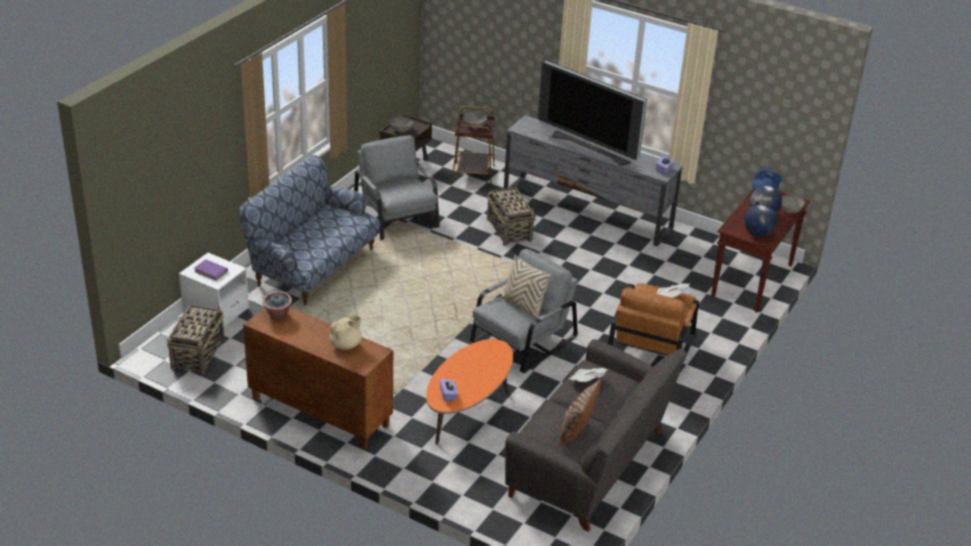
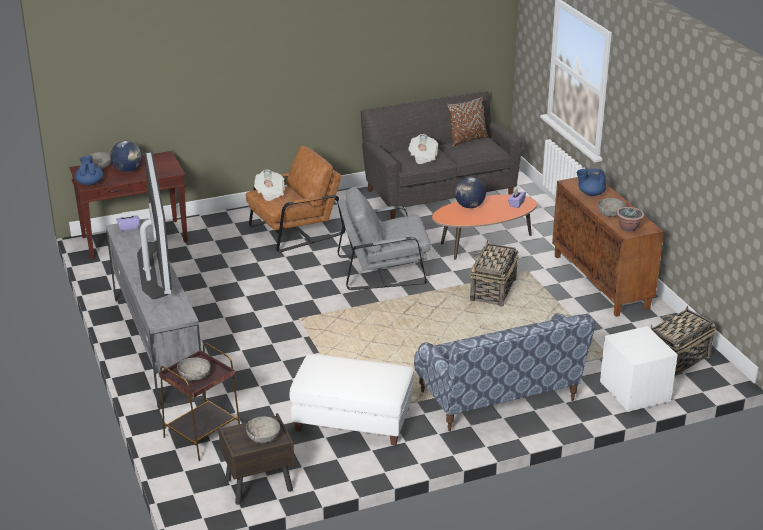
camera: 140 degrees left, 5 degrees down
(211, 271) = (643, 344): purple book -> none
(307, 326) = (610, 213): none -> grey bowl
(346, 345) = (590, 193): beige teapot -> blue teapot
(397, 216) = (352, 419): grey armchair -> white ottoman
(509, 229) = (260, 358): basket -> basket (492, 290)
(523, 306) = (386, 231): beige pillow -> none
(757, 233) = (160, 161): globe -> globe (469, 206)

